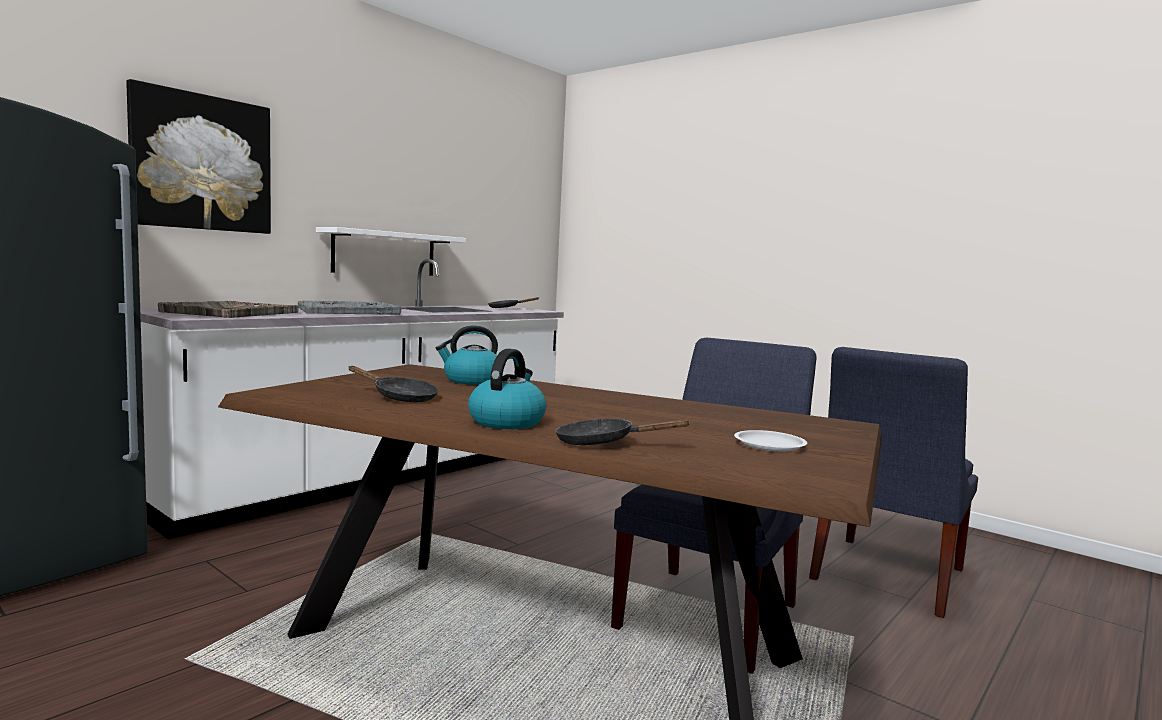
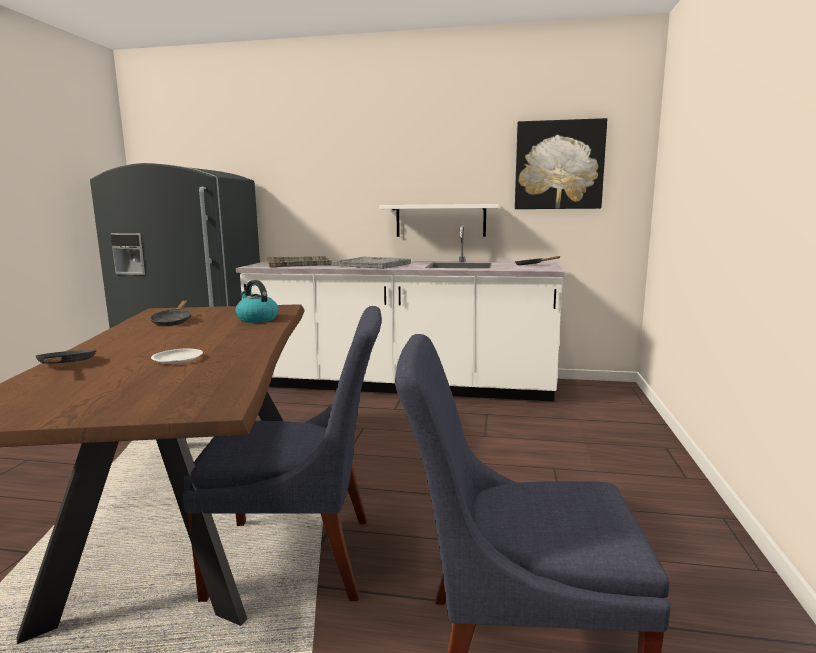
camera: 60 degrees right, 5 degrees up
(202, 163) = (313, 173): picture -> picture (559, 165)
(507, 421) = (119, 343): kettle -> none
(770, 445) = (87, 396): white plate -> white plate (177, 359)

